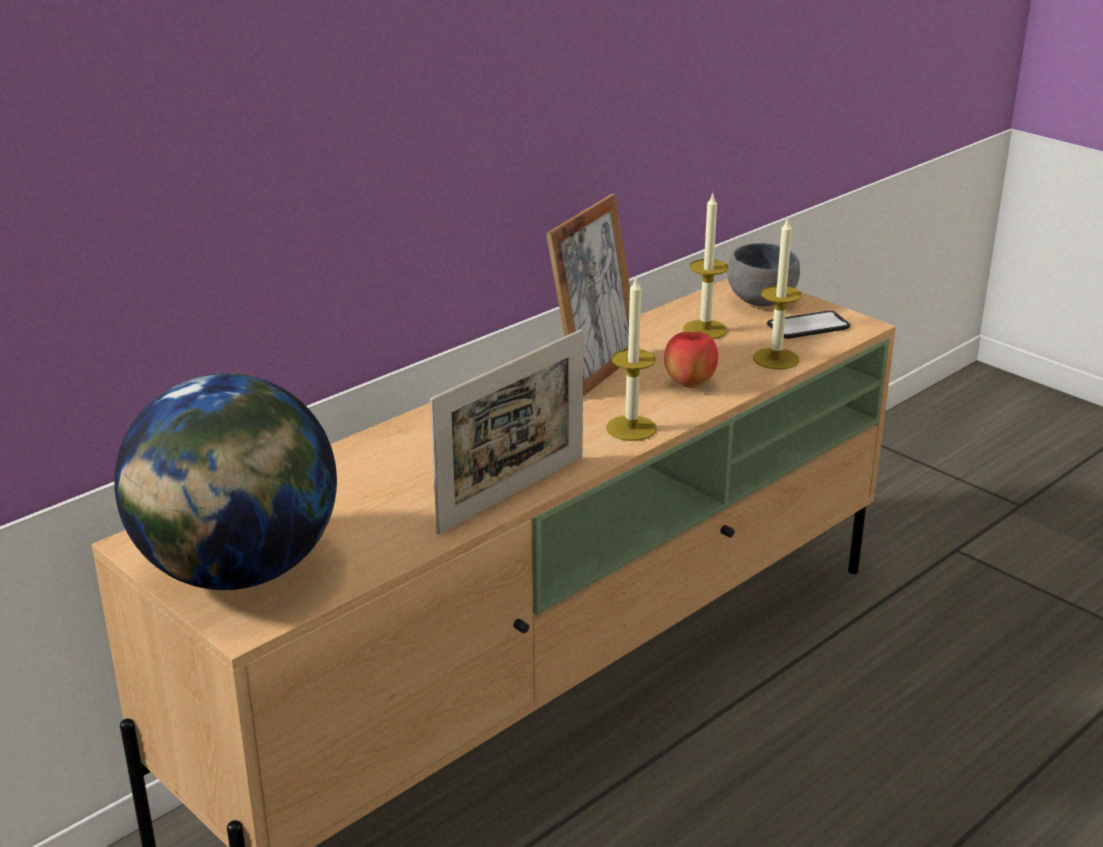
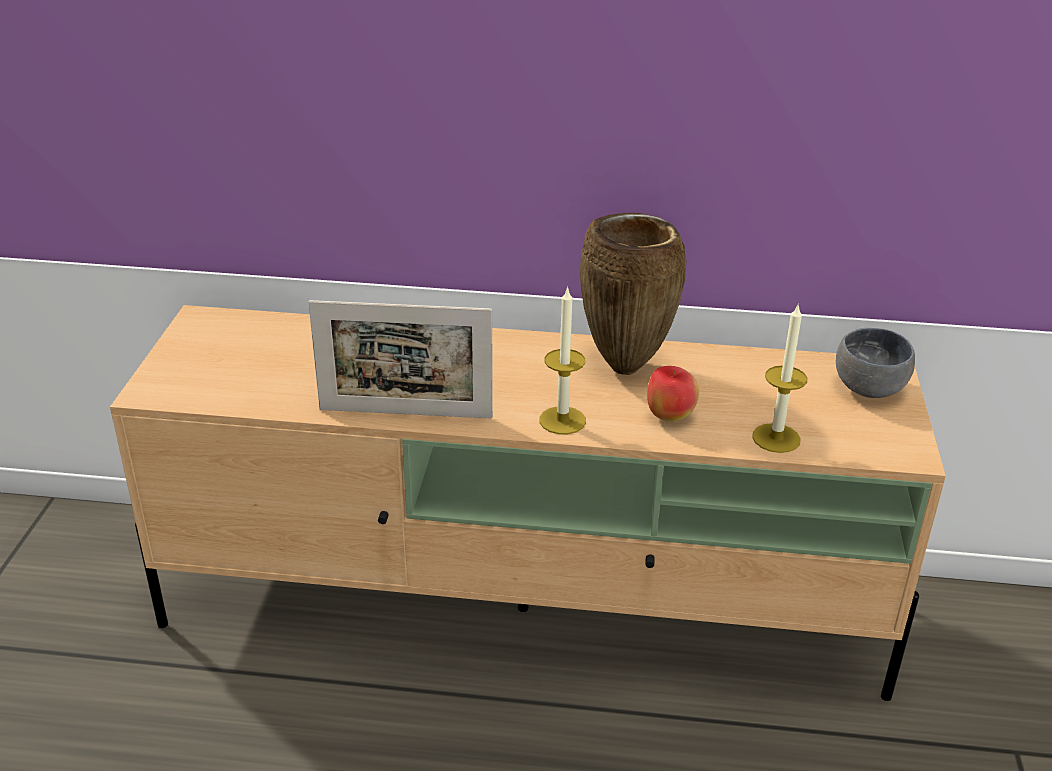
camera: 50 degrees right, 5 degrees up
(238, 571) = (201, 362): globe -> none
(594, 371) = (626, 367): picture frame -> brown vase
(705, 329) = (771, 385): candle -> none
(808, 326) = (862, 430): phone -> none

